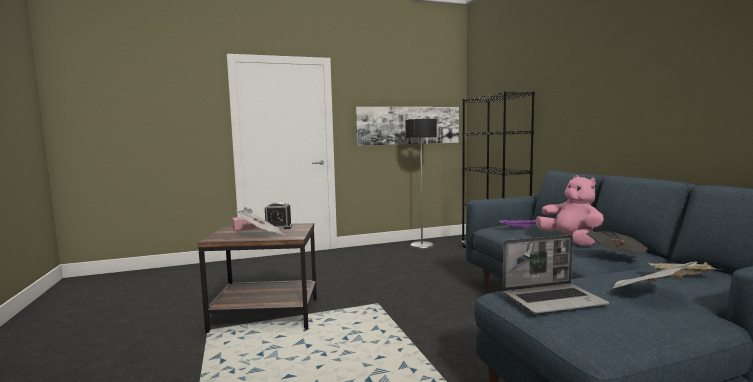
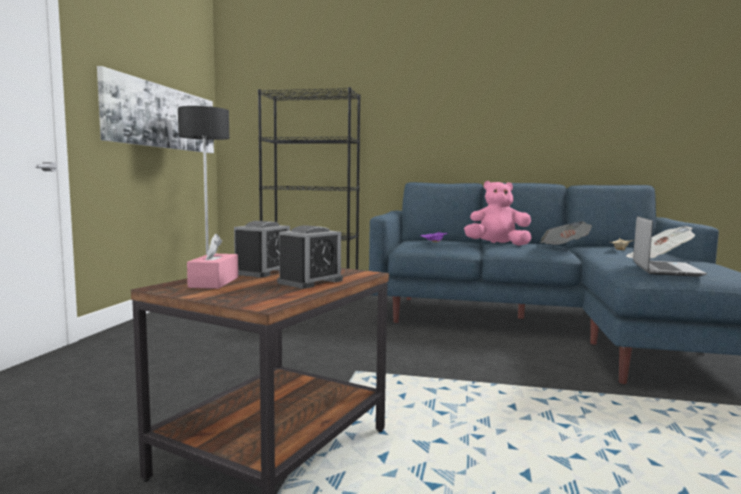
camera: 60 degrees left, 0 degrees up
(262, 235) = (310, 281): newspaper -> alarm clock

